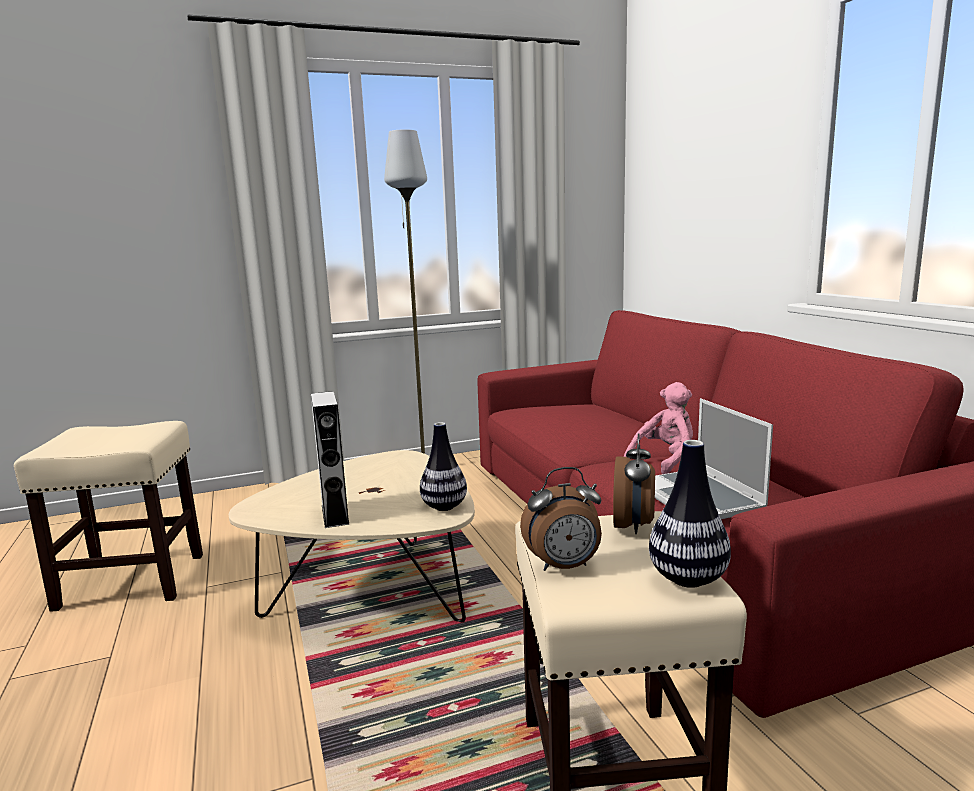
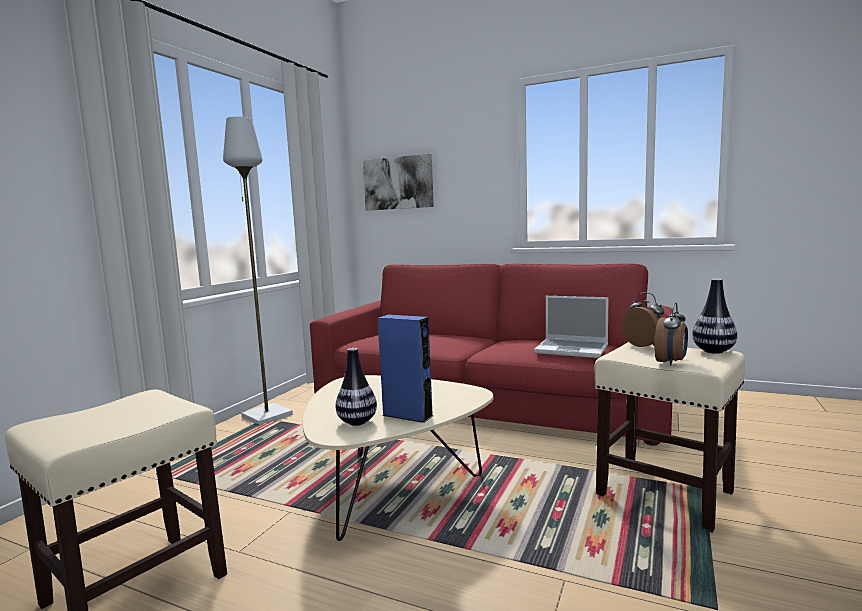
camera: 45 degrees left, 5 degrees down
(335, 514) = (407, 415): grey speaker -> blue speaker
(444, 507) = (462, 391): vase -> vase (357, 422)
(665, 460) = (513, 342): pink plush toy -> none
(670, 188) = (398, 183): none -> picture

